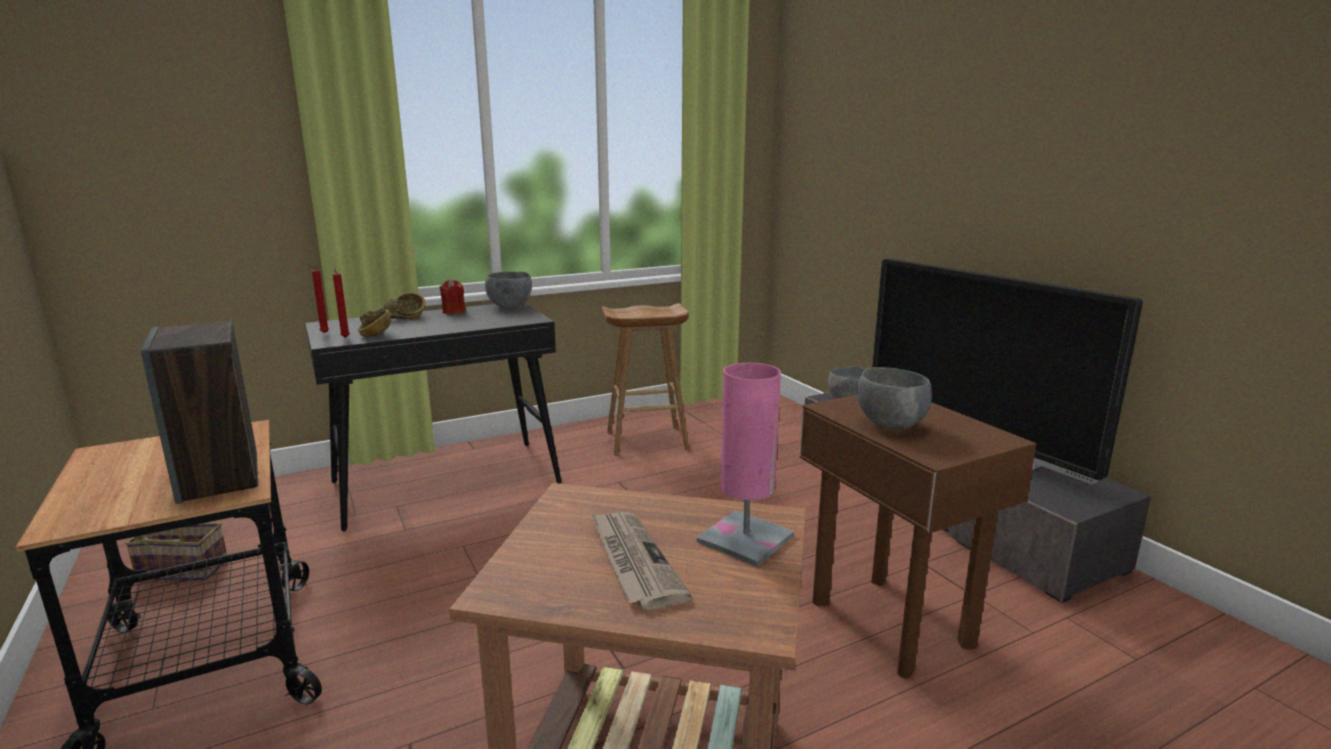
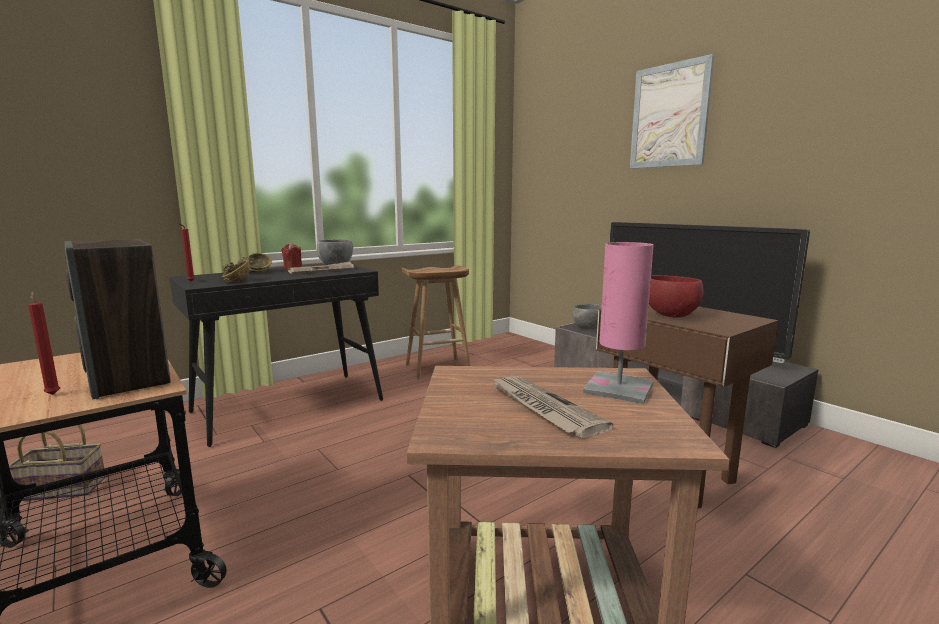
camera: 10 degrees left, 5 degrees down
(345, 337) = (211, 283): red candle -> red candle (53, 394)
(486, 317) = (322, 270): none -> newspaper
(889, 425) = (671, 315): grey bowl -> red bowl
(979, 105) = (669, 116): none -> picture

